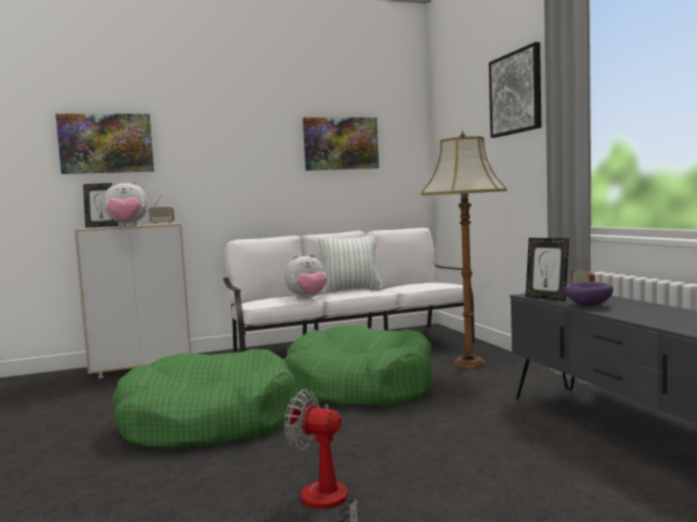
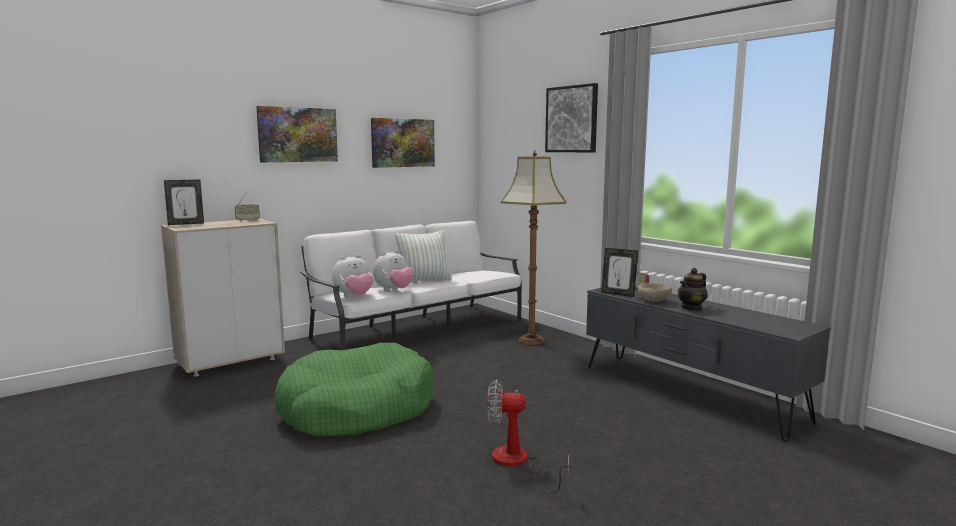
camera: 20 degrees left, 5 degrees up
(106, 143) = (185, 137): picture -> picture (297, 135)
(127, 225) = (221, 225): plush toy -> plush toy (354, 296)
(359, 386) = (459, 367): green dog bed -> none
(587, 305) = (653, 301): purple bowl -> beige bowl
(636, 313) = (692, 308): none -> teapot

